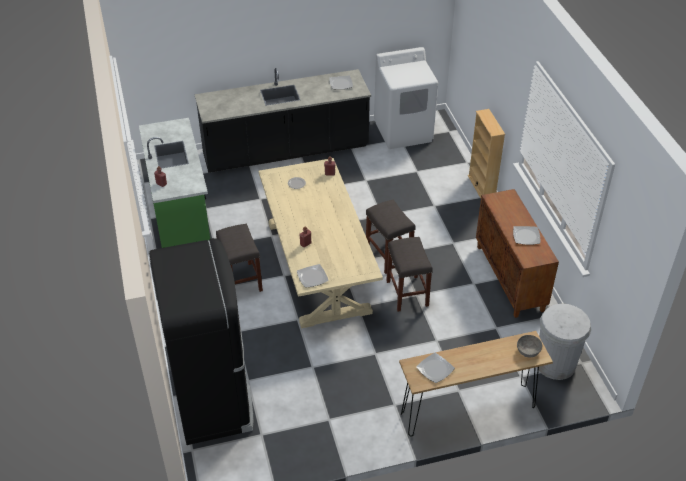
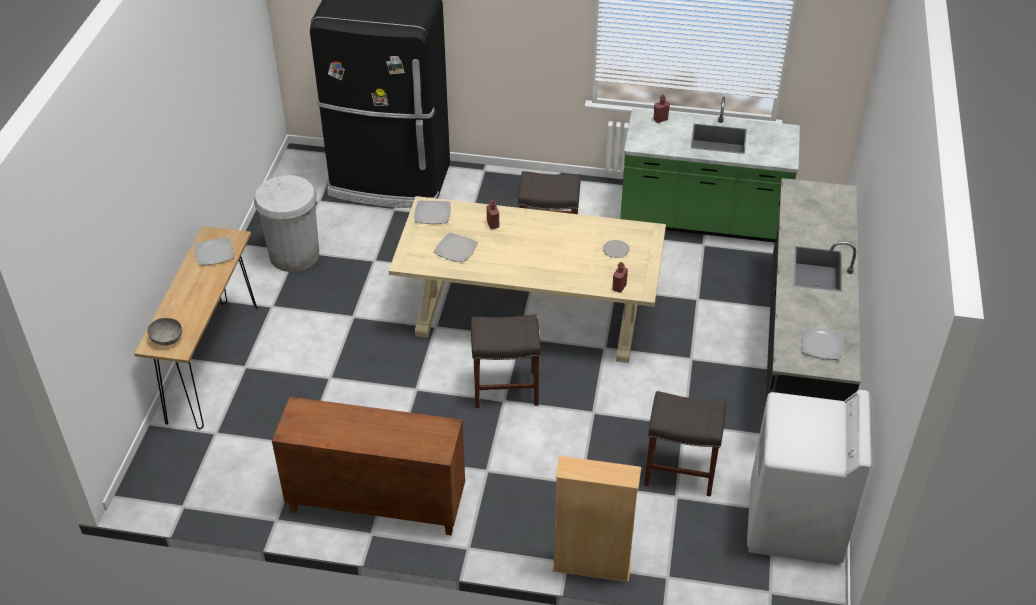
camera: 115 degrees right, 0 degrees up
(407, 294) = (424, 381): grey stool -> grey stool (679, 471)
(526, 236) = (343, 429): plate -> plate (455, 249)
(555, 363) = (204, 478): white trash can -> white trash can (294, 255)

